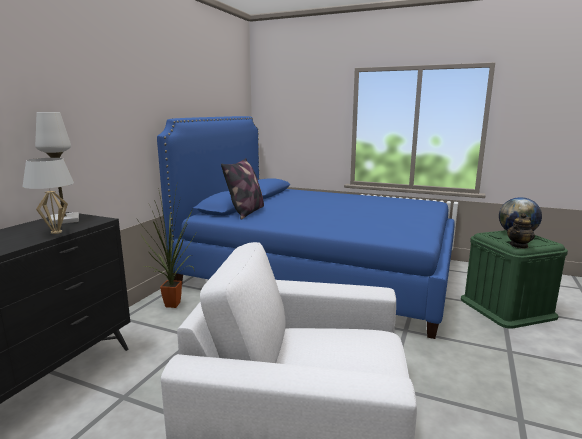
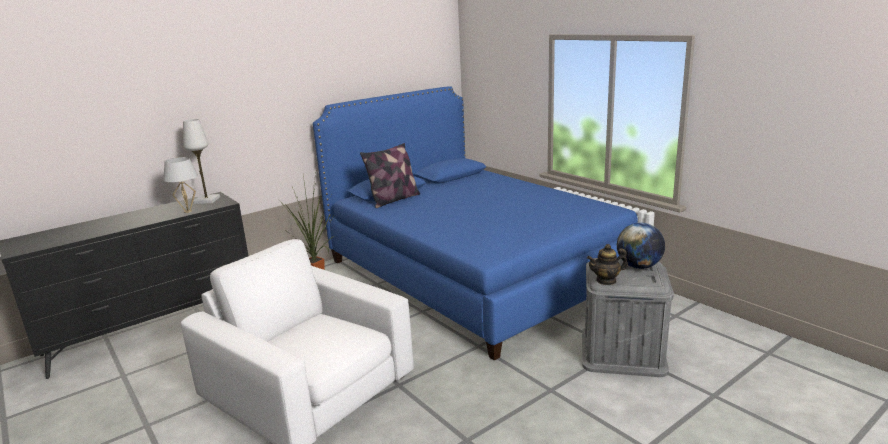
camera: 30 degrees right, 5 degrees up
(507, 308) = (622, 351): green storage box -> grey storage box

